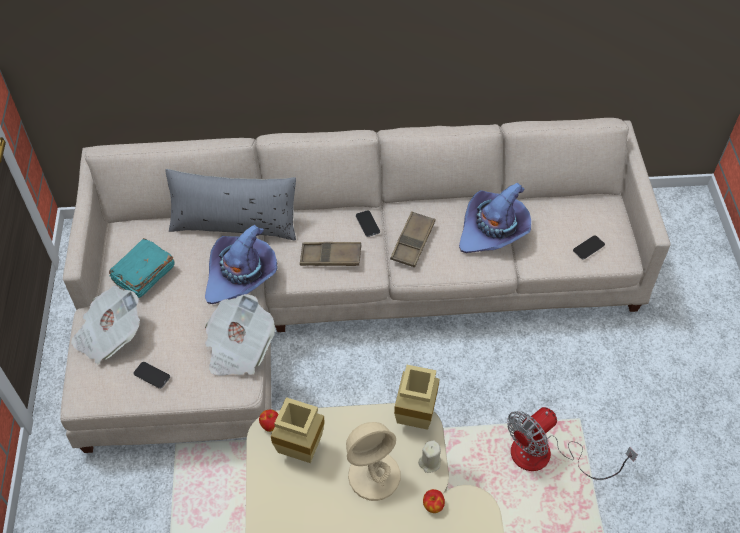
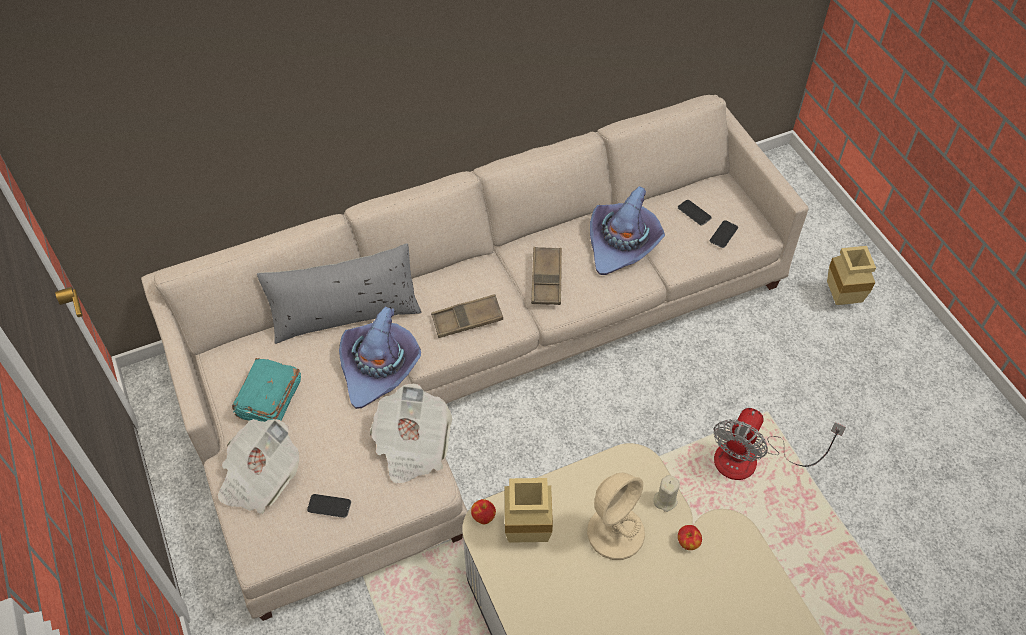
camera: 20 degrees left, 0 degrees up
(367, 224) = (490, 273): phone -> phone (694, 213)
(416, 420) = (632, 461): beige vase -> beige vase (843, 300)

